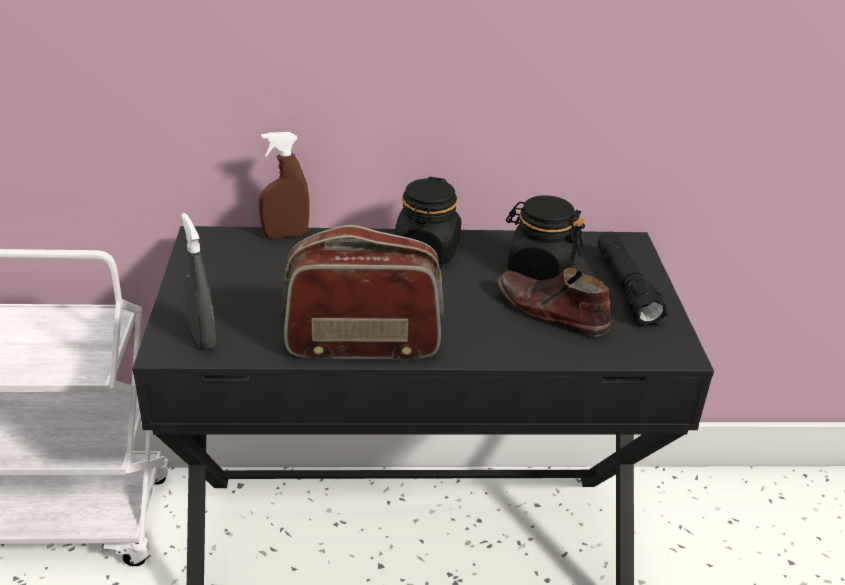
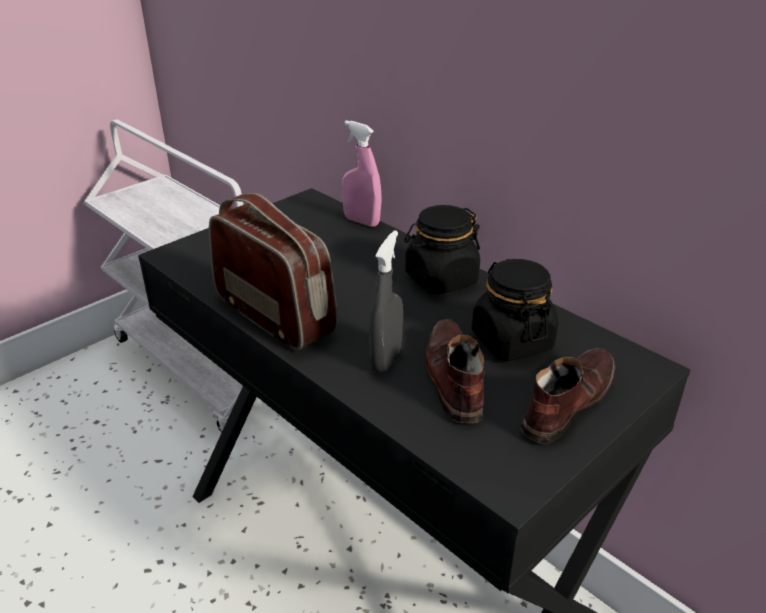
camera: 50 degrees right, 0 degrees up
(202, 337) = (199, 258): grey spray bottle -> grey spray bottle (386, 359)
(285, 235) = (361, 221): brown spray bottle -> pink spray bottle
(626, 288) = (566, 402): black flashlight -> brown shoe

